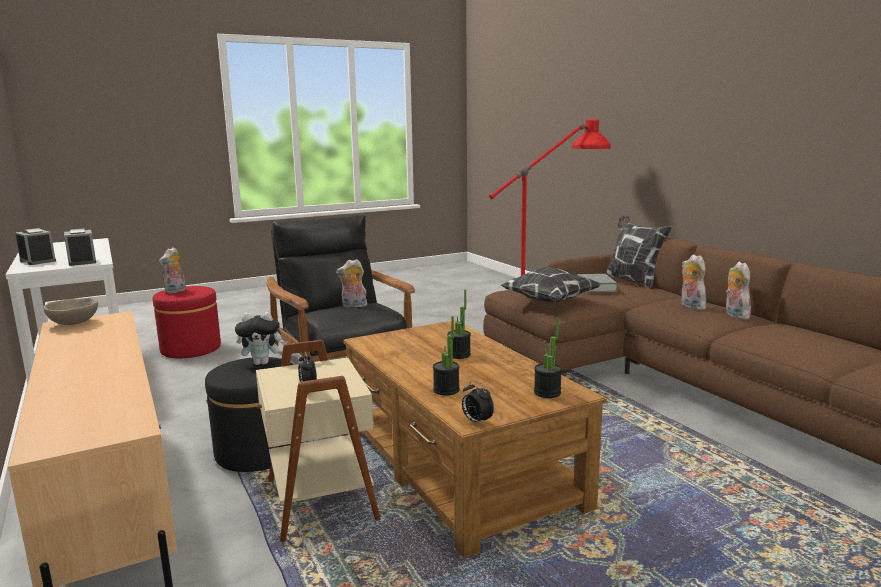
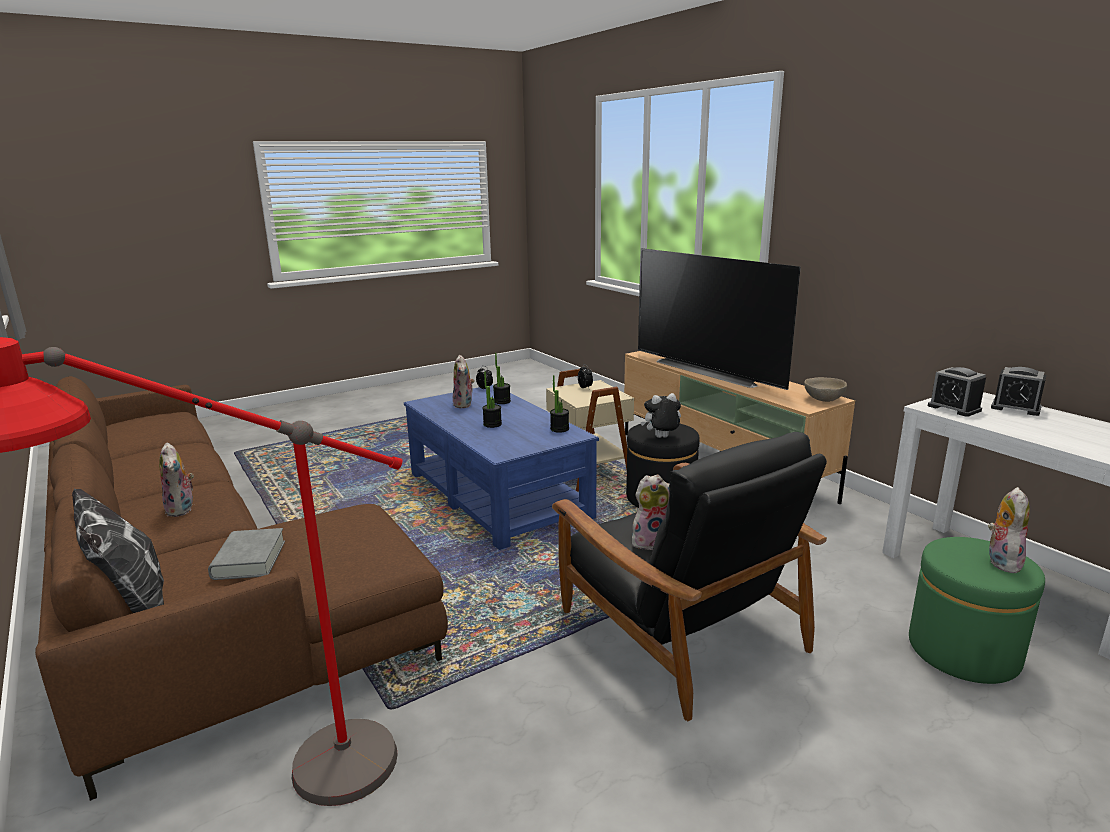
camera: 175 degrees right, 5 degrees up
(97, 372) = (710, 371): none -> television
(191, 349) = (963, 651): red ottoman -> green ottoman
(458, 466) = (498, 494): brown coffee table -> blue coffee table
(547, 393) = (438, 402): potted plant -> potted plant (559, 429)
(549, 301) = (356, 524): pillow -> none
(734, 315) = (149, 502): plush toy -> plush toy (464, 404)

